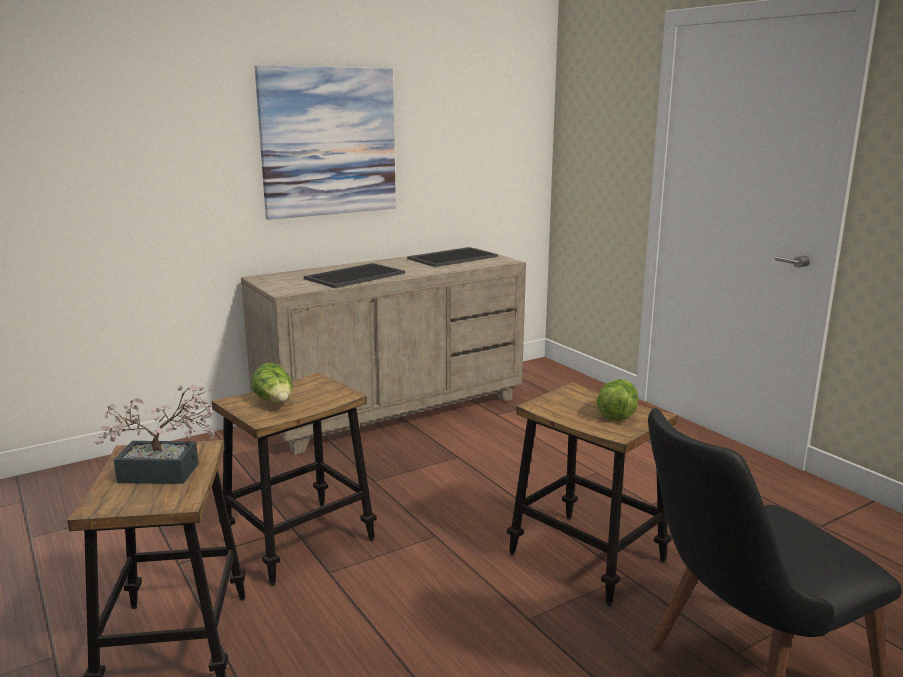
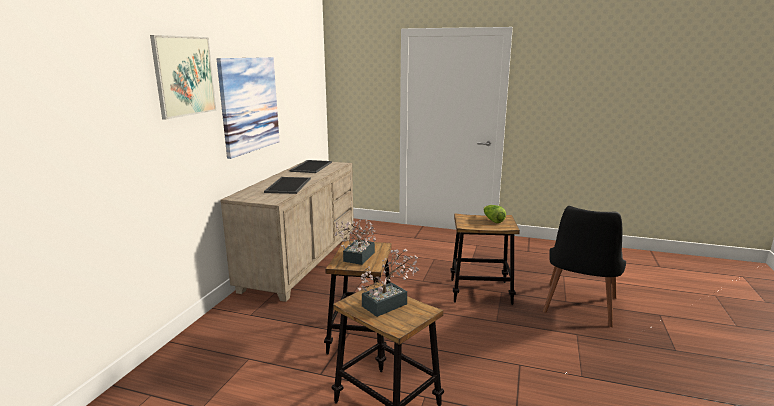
camera: 40 degrees left, 0 degrees up
(182, 89) = (184, 76): none -> picture
(275, 401) = (357, 258): lettuce -> potted plant

